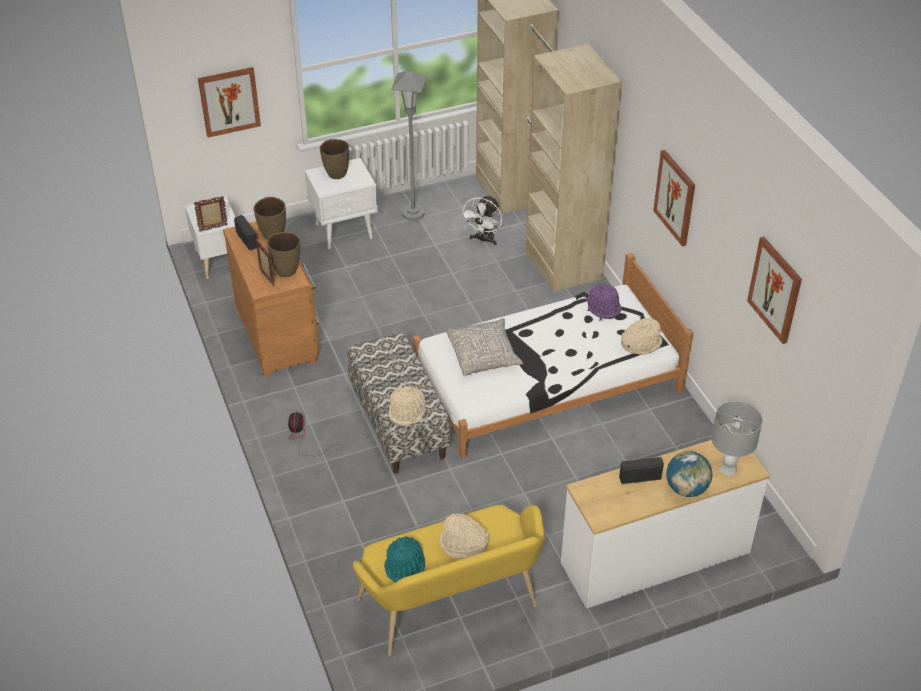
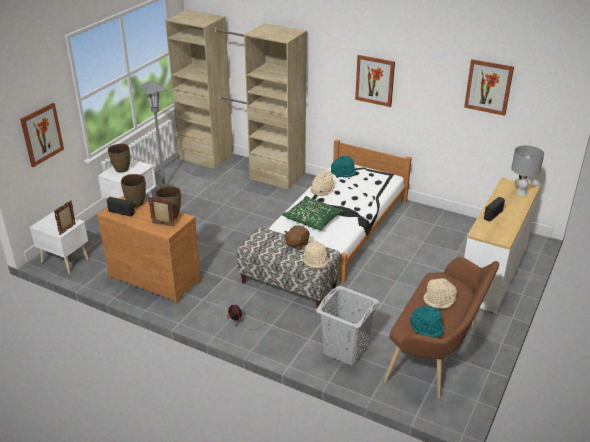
camera: 40 degrees left, 10 degrees down
(363, 538) = (345, 350): none -> grey laundry basket
(414, 378) = (296, 244): none -> brown plush toy
(452, 608) = (437, 354): yellow bench -> brown bench
(483, 240) = (220, 183): white fan -> none
(483, 355) = (313, 219): grey pillow -> green pillow
(604, 307) = (343, 173): purple hat -> turquoise hat
(641, 344) = (382, 179): beige hat -> beige hat (322, 190)
(686, 489) = (518, 209): globe -> none

